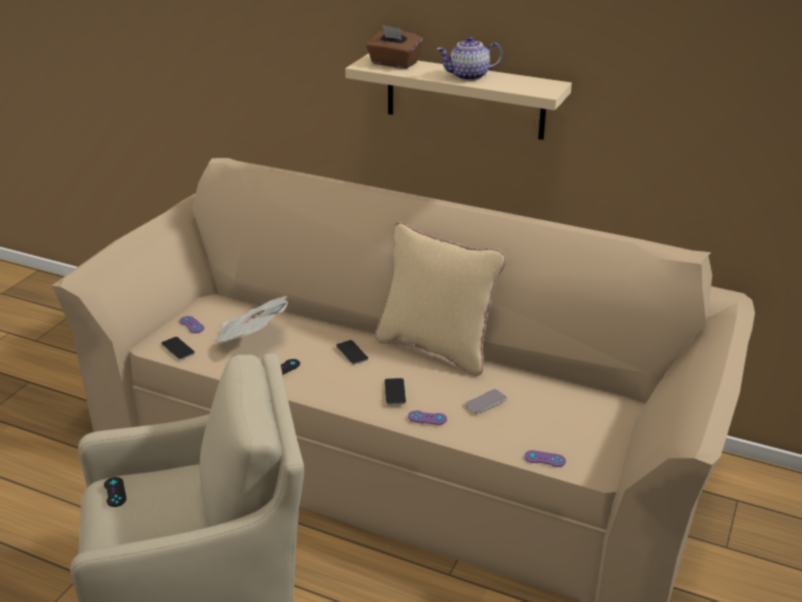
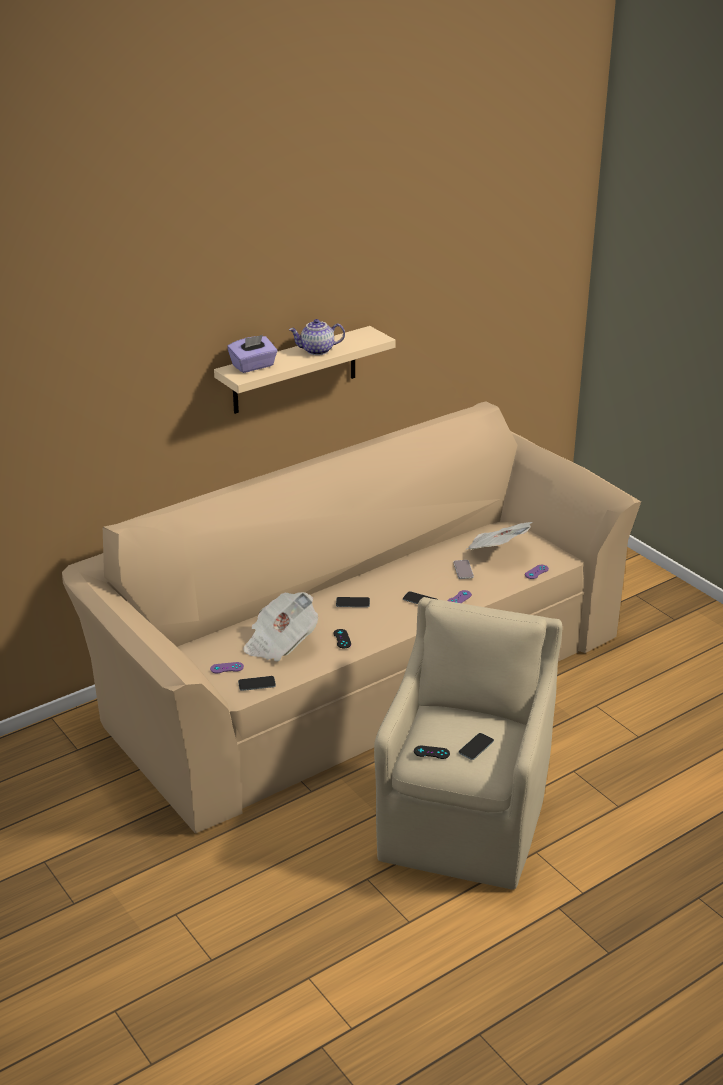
camera: 60 degrees left, 0 degrees up
(140, 521) = (476, 747): none -> phone
(394, 63) = (253, 366): brown tissue box -> purple tissue box
(436, 348) = (379, 567): beige pillow -> none
(468, 76) = (317, 351): teapot -> teapot turned 60 degrees clockwise
(555, 414) = (497, 551): none -> newspaper

